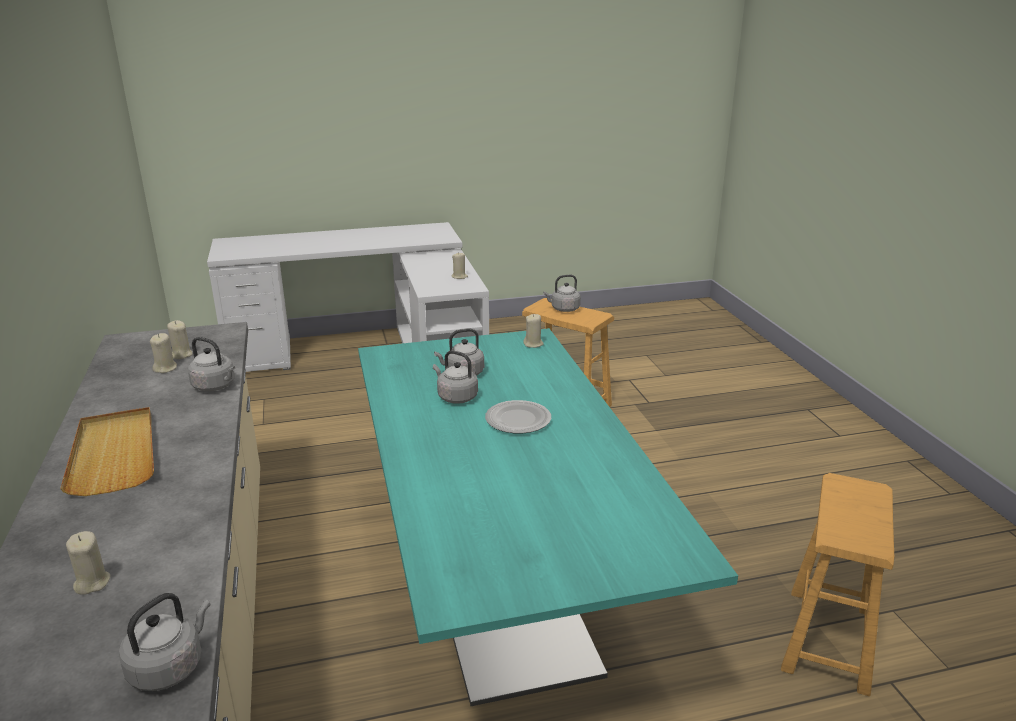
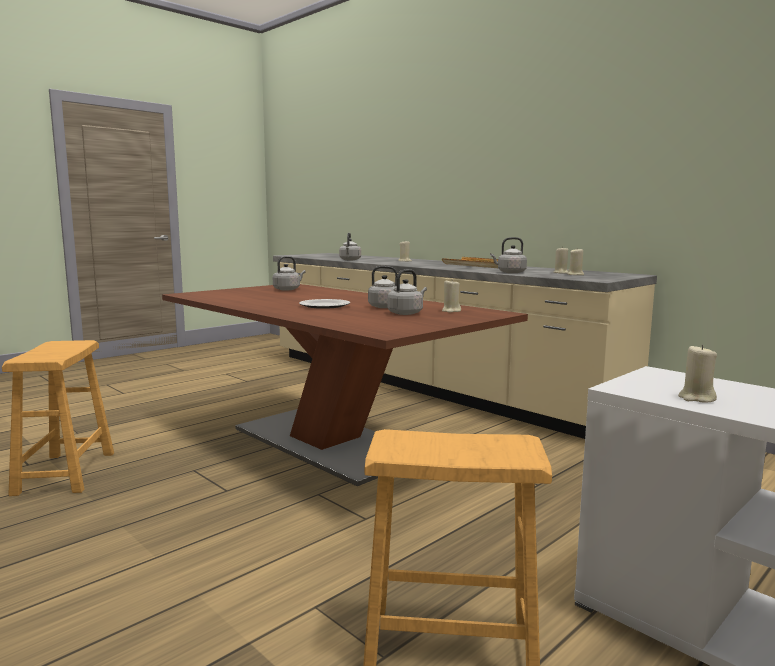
camera: 150 degrees right, 15 degrees down
(504, 594) = (327, 443): turquoise dining table -> brown dining table
(533, 344) = (379, 329): beige candle -> beige candle (451, 311)
(563, 309) = (471, 450): grey kettle -> grey kettle (288, 289)

